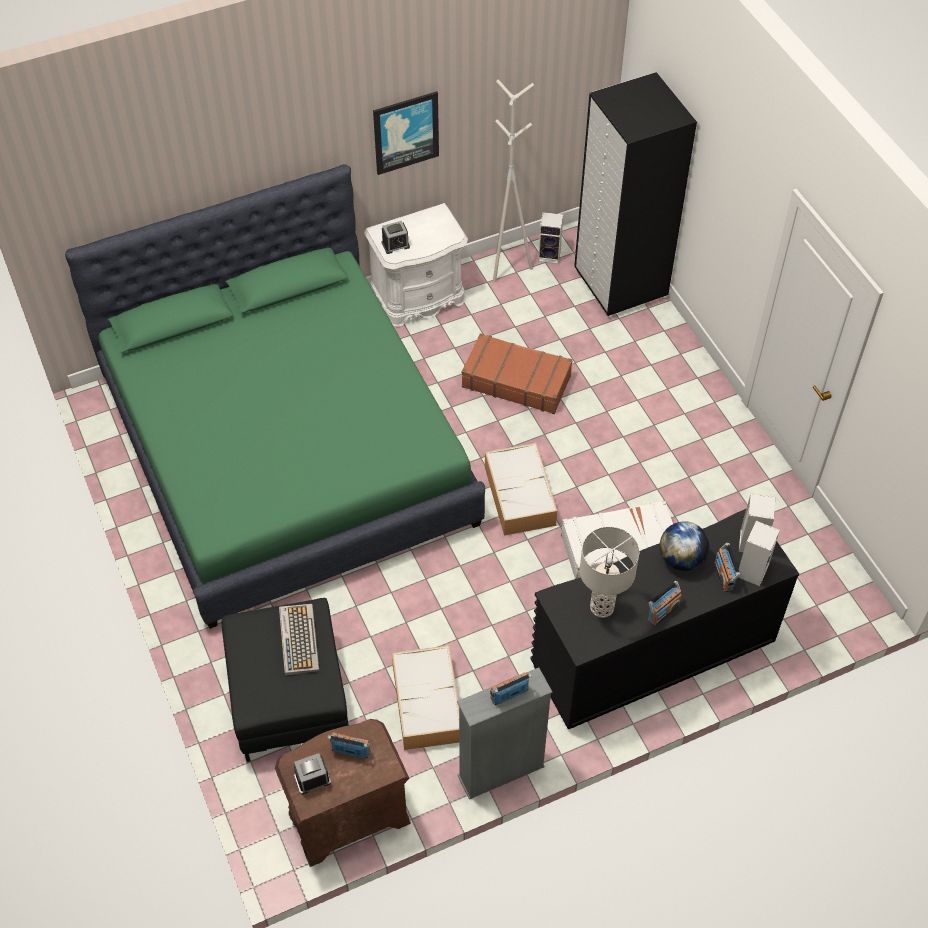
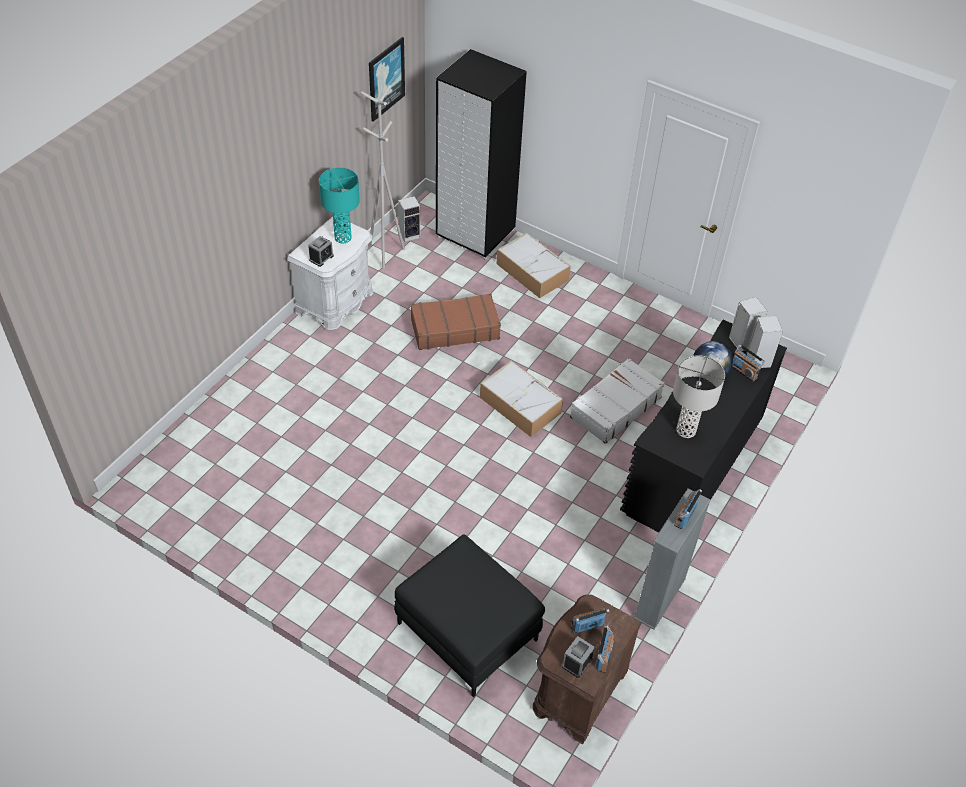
camera: 35 degrees left, 5 degrees down
(287, 450) = (321, 454): green bed -> none
(298, 639) = (471, 573): keyboard -> none
(405, 132) = (305, 158): picture -> picture (385, 79)
(427, 704) = (572, 581): storage box -> storage box (533, 272)
(433, 232) = (342, 237): none -> turquoise table lamp
(663, 612) = (727, 413): radio -> radio (603, 656)

